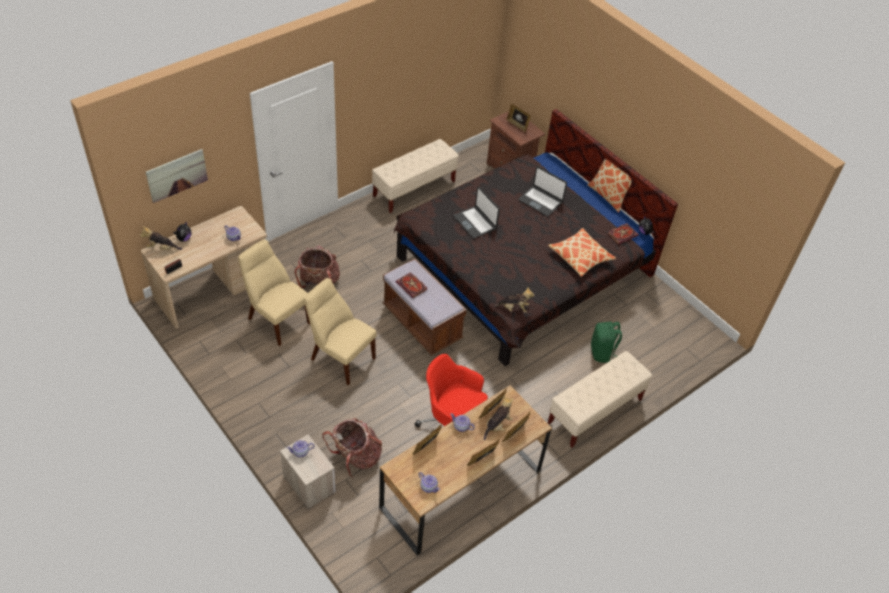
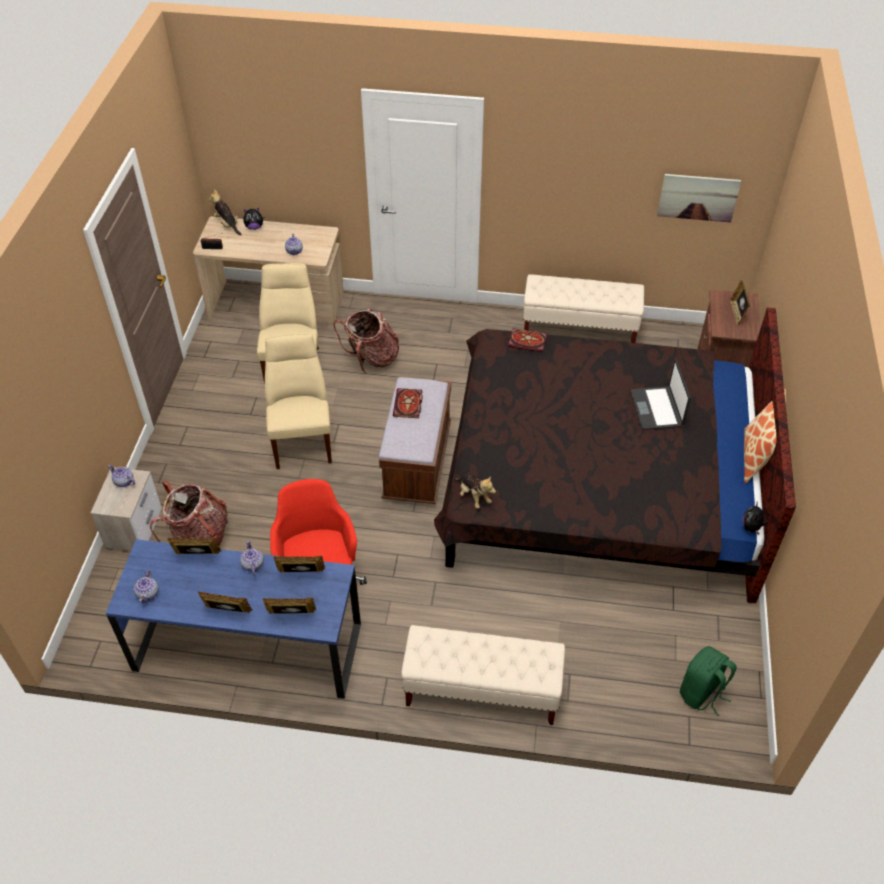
camera: 50 degrees right, 0 degrees up
(177, 175) = (260, 149): picture -> picture (698, 197)
(461, 488) = (248, 647): brown desk -> blue desk
(475, 222) = (549, 383): laptop -> none
(497, 425) = (287, 593): plush toy -> none
(580, 257) = (625, 497): pillow -> none
(602, 352) = (573, 638): green backpack -> green backpack (702, 693)
(622, 234) = (715, 509): book -> book (528, 341)

